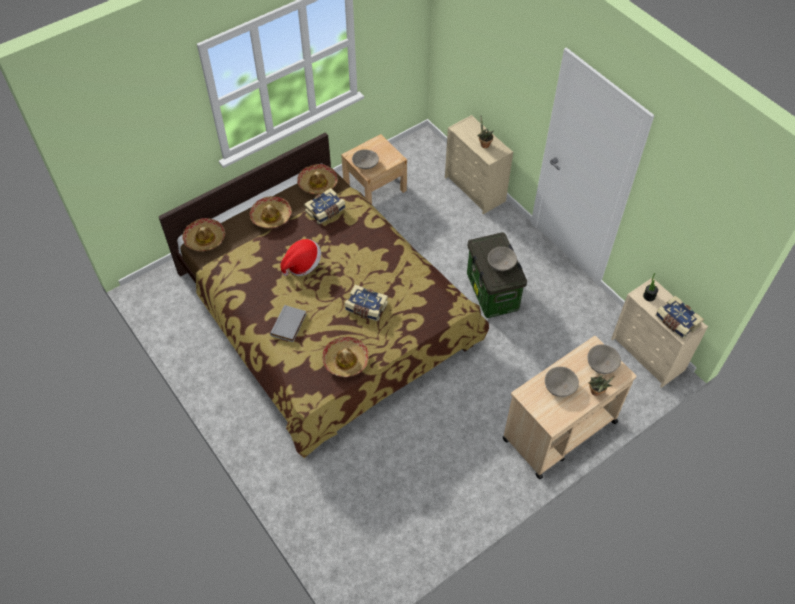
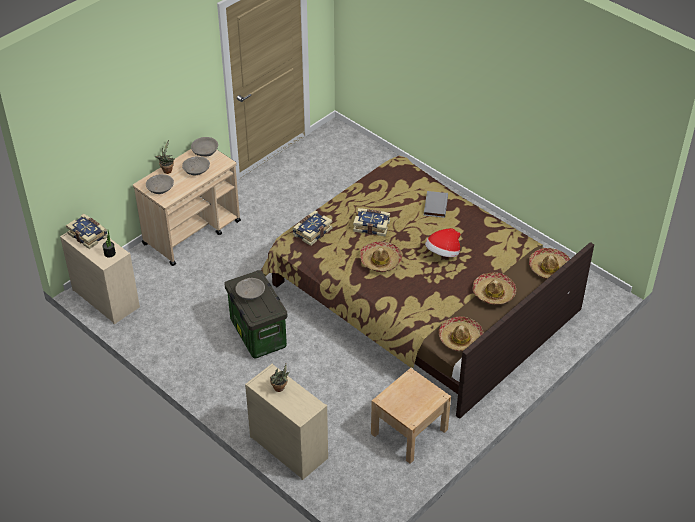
camera: 170 degrees right, 10 degrees down
(326, 211) = (439, 305): book -> book (312, 232)
(345, 360) = (377, 188): hat -> hat (380, 261)
(365, 164) = (418, 387): grey bowl -> grey bowl (205, 151)

